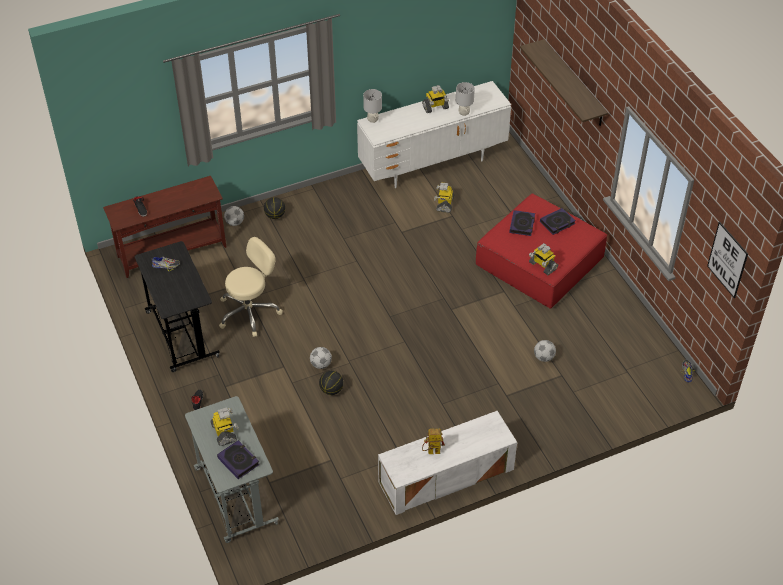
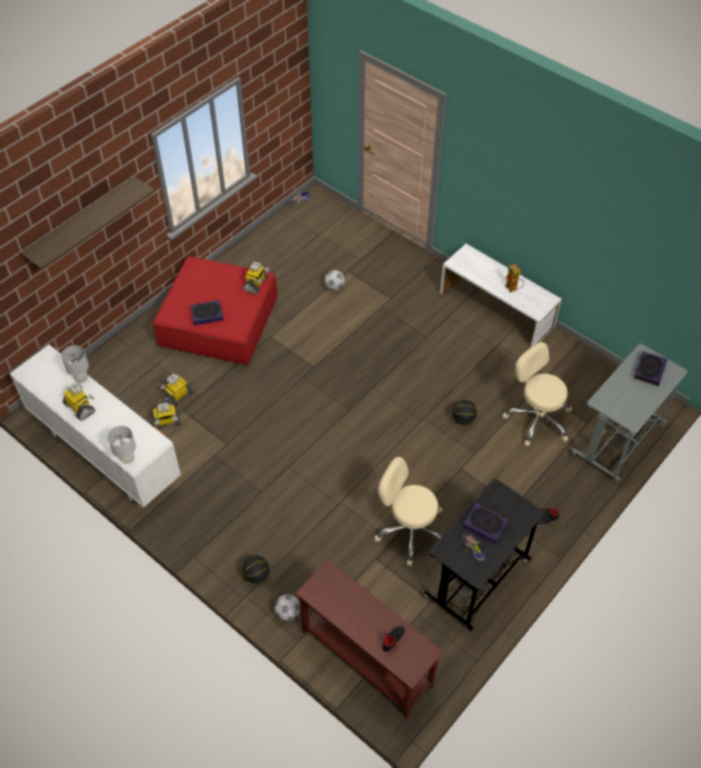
camera: 115 degrees left, 5 degrees up
(224, 432) = (630, 393): toy robot -> toy robot (178, 396)
(299, 444) = (536, 417): none -> beige office chair
(321, 364) = (439, 439): football -> none
(557, 223) = (192, 290): book -> book (485, 524)
(727, 259) = (289, 78): picture -> none

